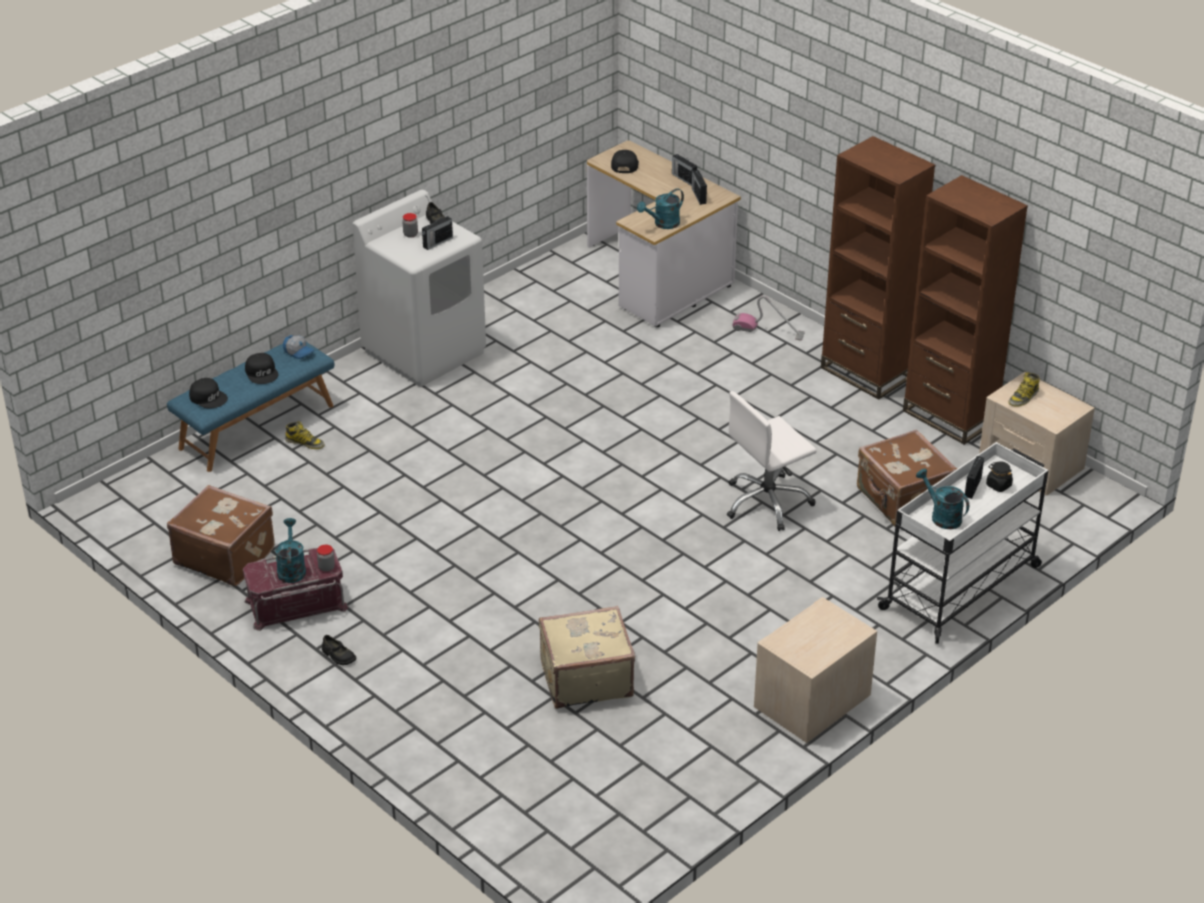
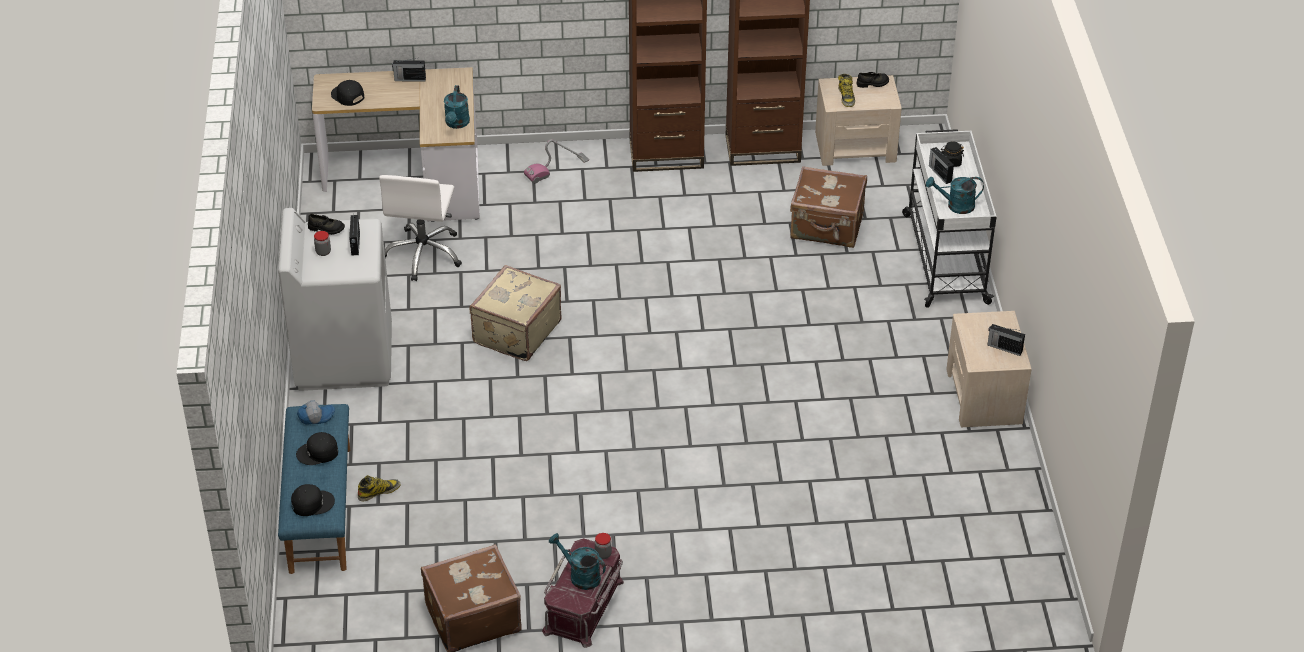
camera: 50 degrees left, 5 degrees up
(262, 372) = (318, 453): black cap -> black cap turned 150 degrees clockwise
(338, 656) = (673, 614): black shoe -> black shoe (872, 83)
(585, 678) = (843, 493): beige suitcase -> beige suitcase (515, 332)
(698, 196) = (443, 85): radio -> radio (1004, 348)
(767, 502) = (754, 290): white office chair -> white office chair (423, 254)

